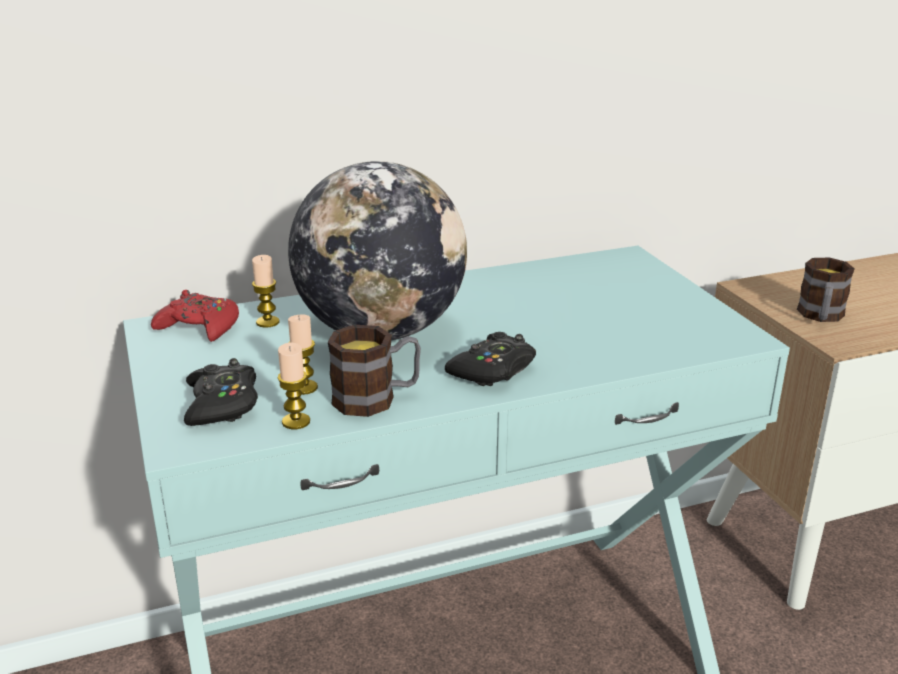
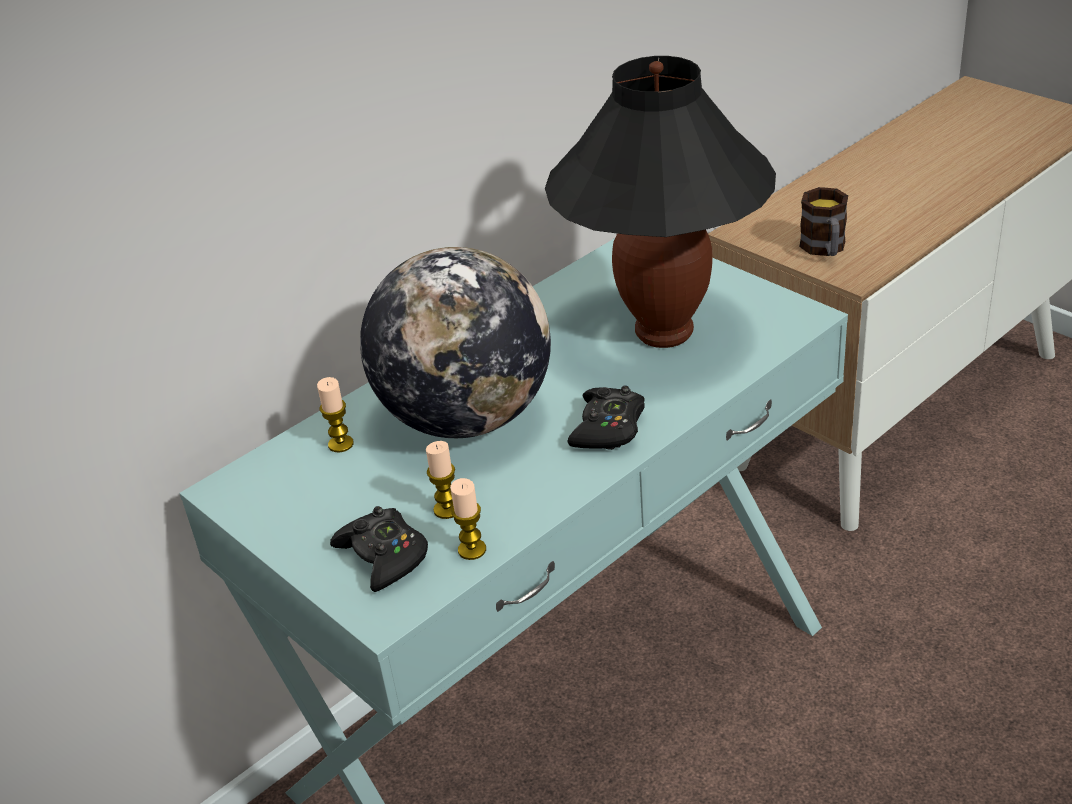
camera: 20 degrees left, 10 degrees up
(199, 327) = (274, 474): red game controller -> none
(376, 398) = (526, 497): mug -> none
(600, 318) = (663, 332): none -> black table lamp

